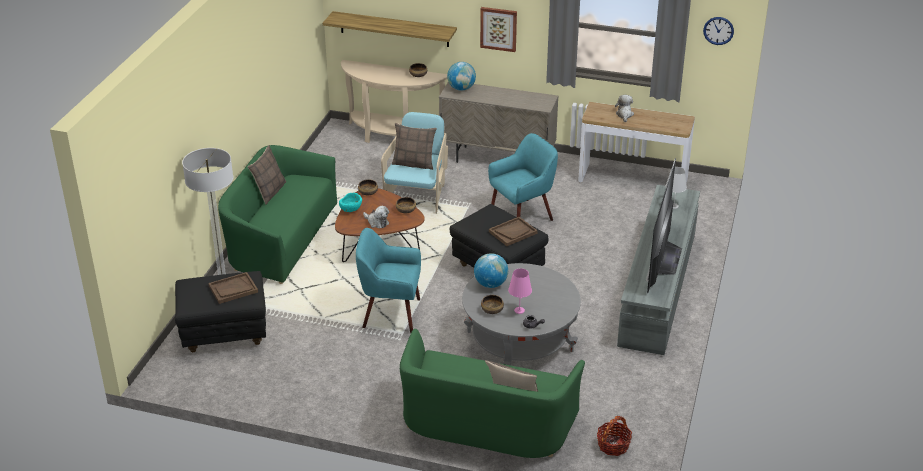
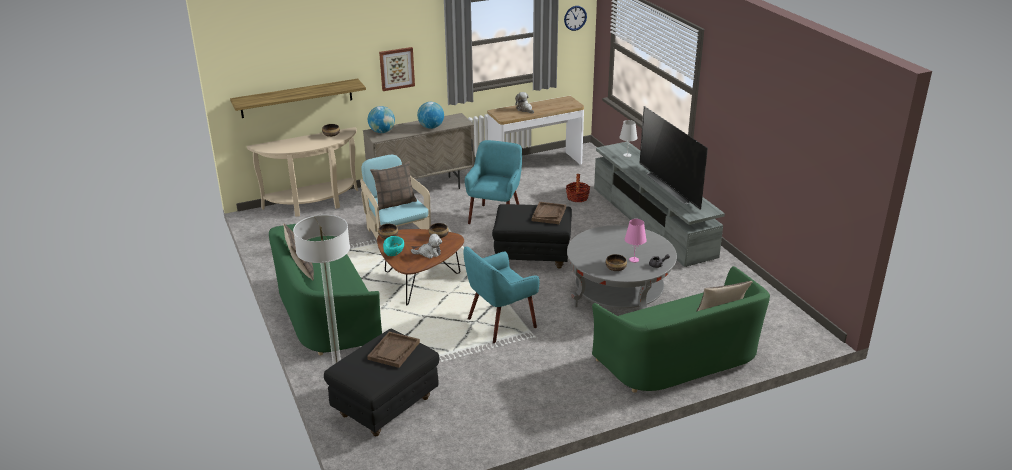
camera: 40 degrees left, 5 degrees down
(490, 284) = (587, 253): globe -> globe (431, 127)
(613, 445) = (776, 327): basket -> basket (577, 197)

